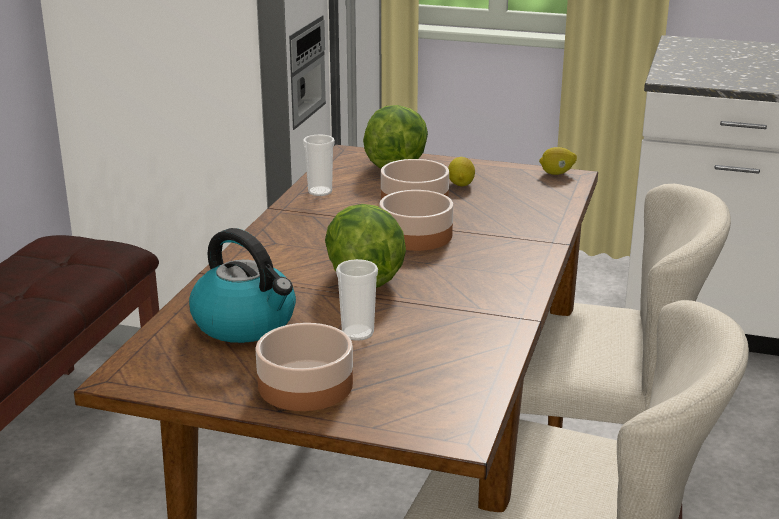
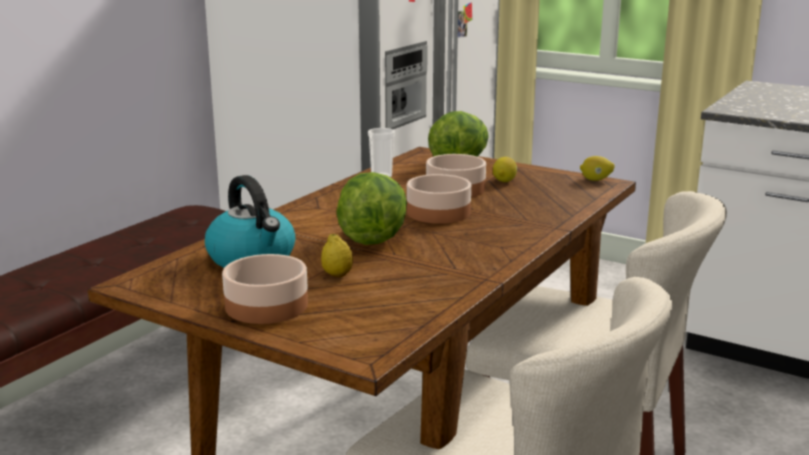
camera: 15 degrees right, 5 degrees down
(357, 333) = (337, 275): cup -> lemon

